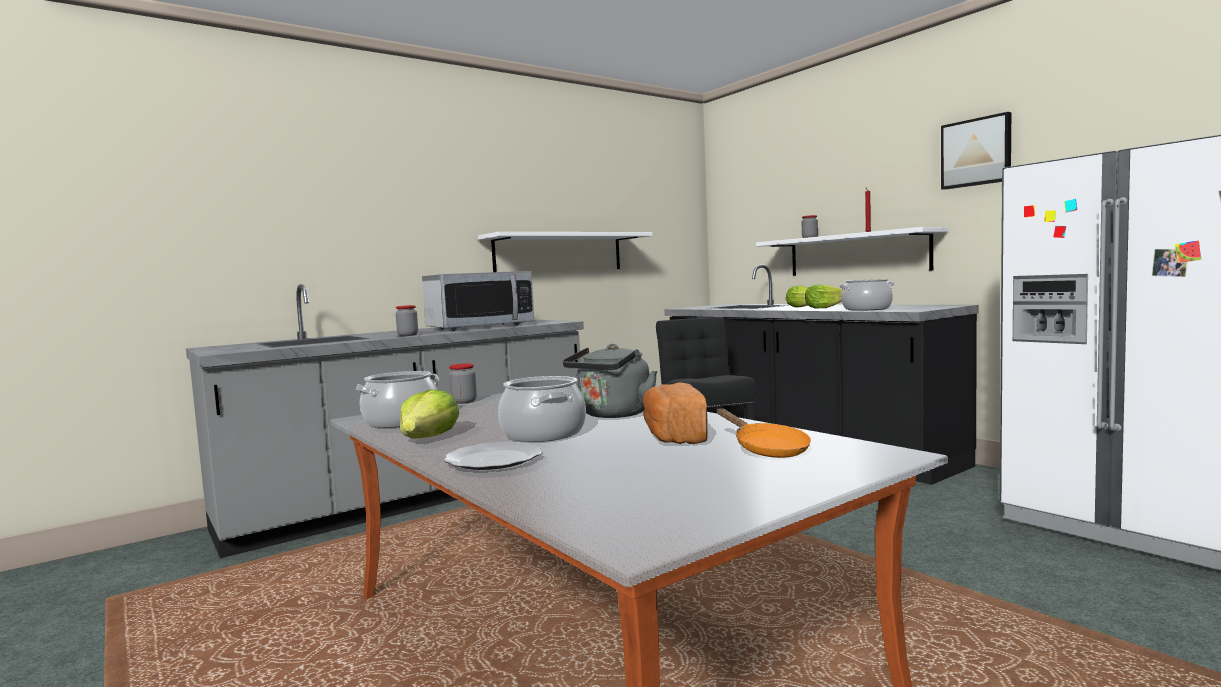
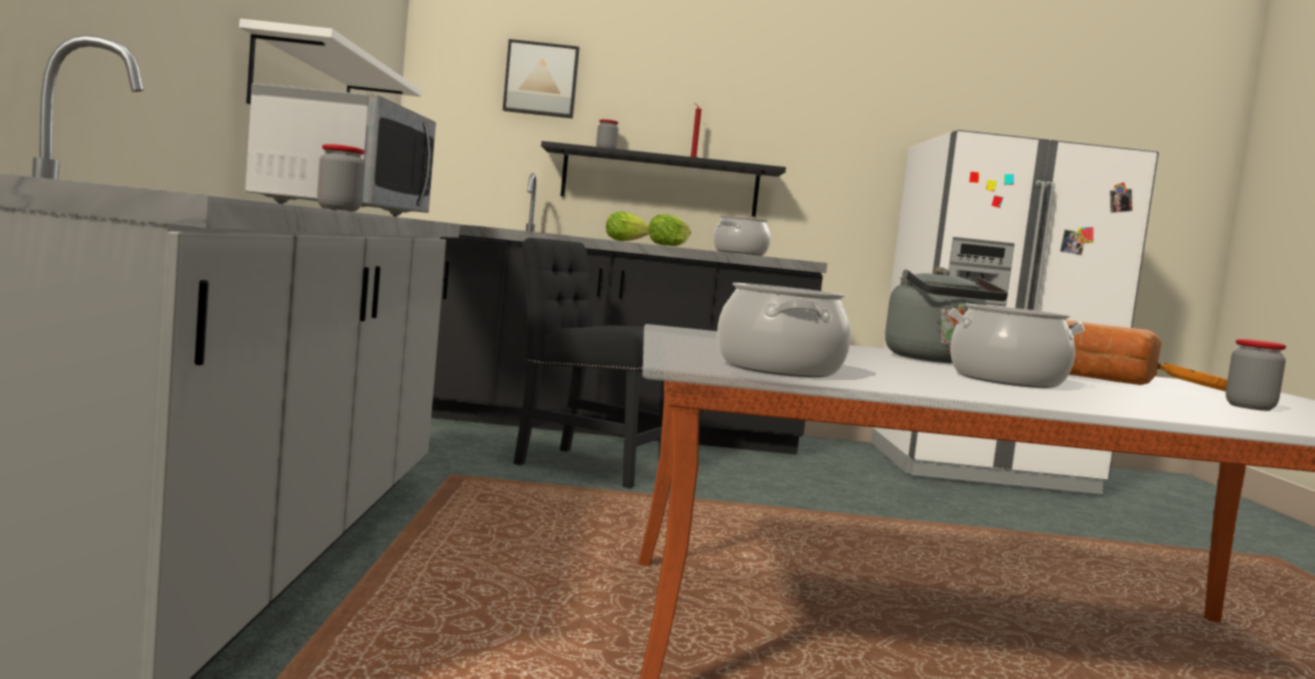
camera: 55 degrees left, 0 degrees up
(428, 438) = (947, 388): lettuce -> none
(464, 401) = (680, 343): jar -> jar (1250, 407)
(493, 460) = (1133, 405): plate -> none
(856, 254) = (660, 182): white shelf -> black shelf
(976, 152) = (817, 97): picture -> picture (541, 79)

